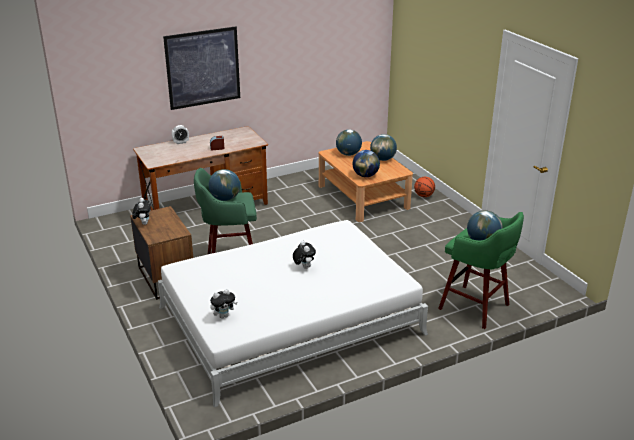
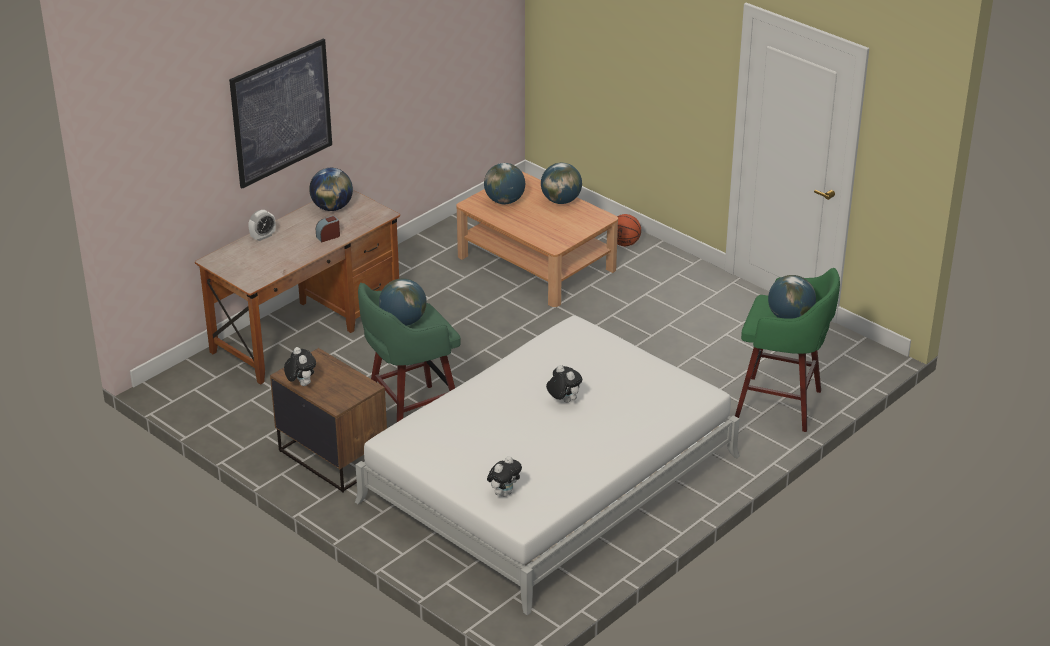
camera: 20 degrees left, 5 degrees up
(365, 176) = (553, 235): globe -> globe (332, 208)

